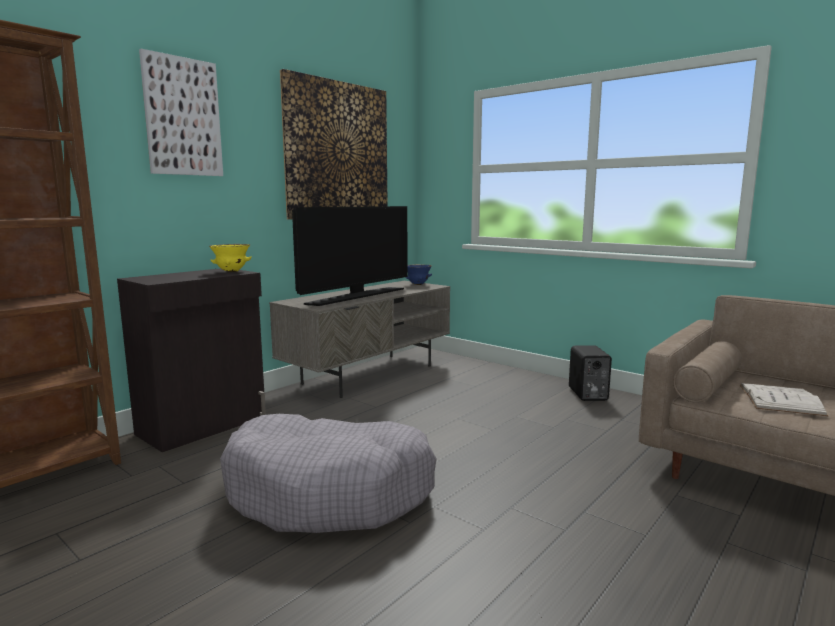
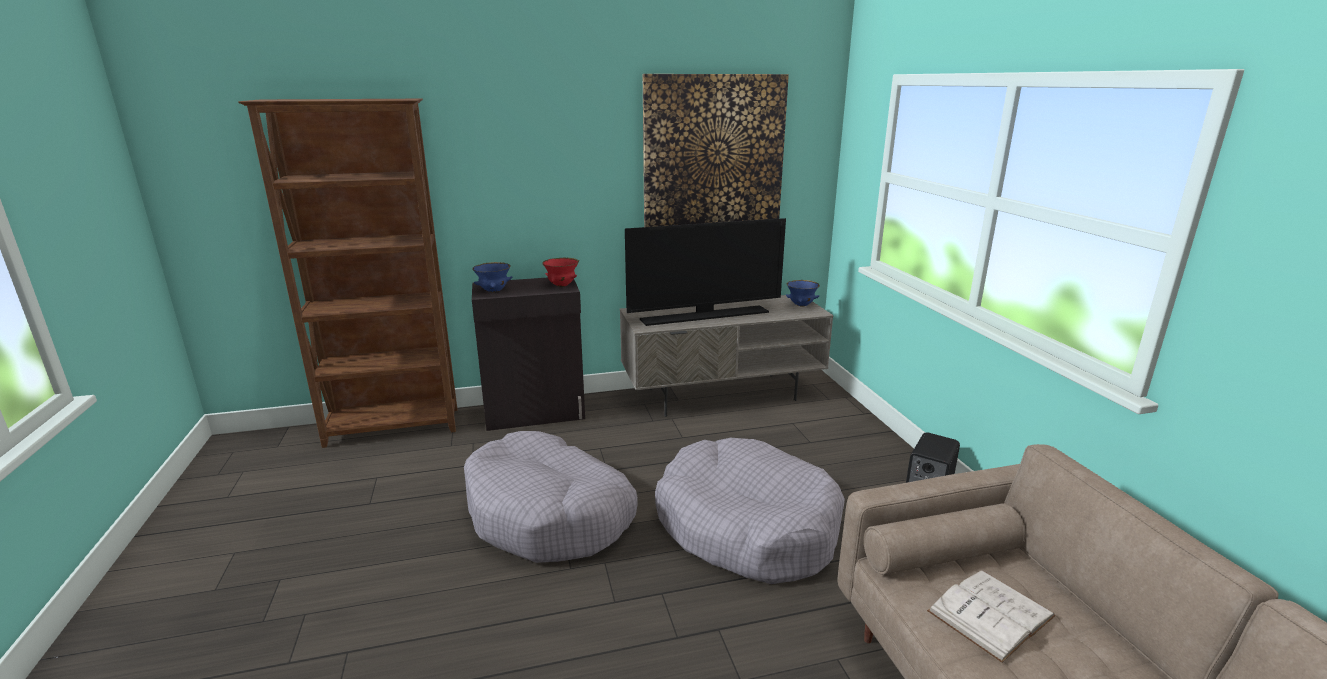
camera: 35 degrees right, 10 degrees up
(162, 279) = (494, 291): none -> blue bowl
(183, 117) = (535, 138): picture -> none
(232, 271) = (562, 285): yellow bowl -> red bowl
(507, 444) = (746, 526): none -> grey dog bed

